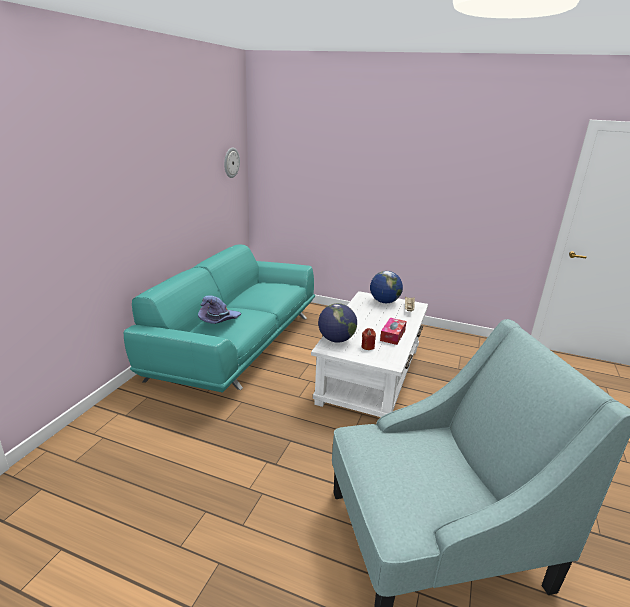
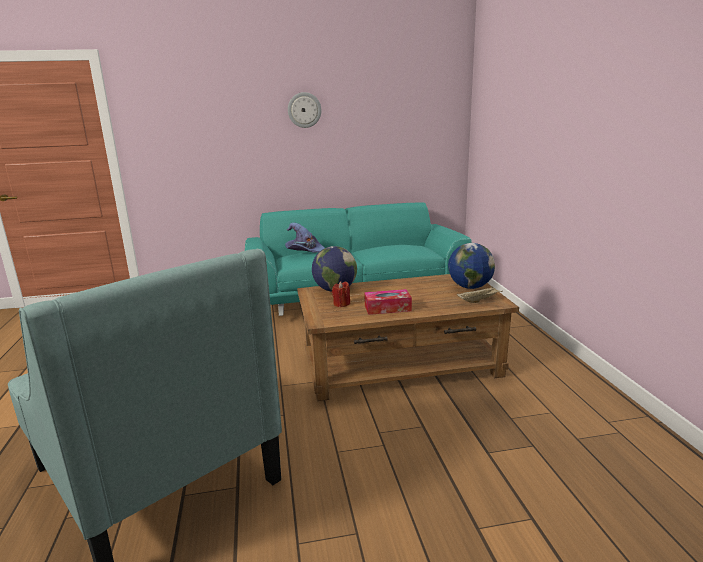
camera: 60 degrees right, 5 degrees down
(231, 162) = (433, 112): wall clock -> wall clock (304, 110)
(370, 374) = (401, 365): white coffee table -> brown coffee table

